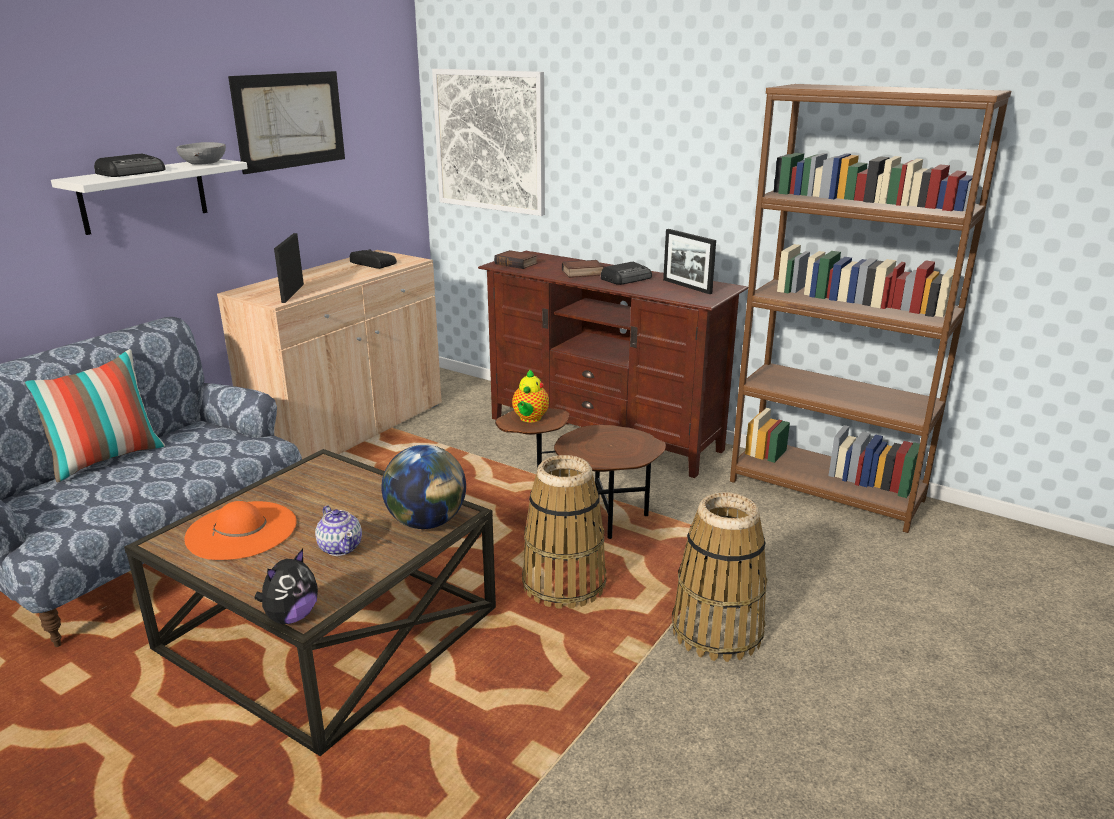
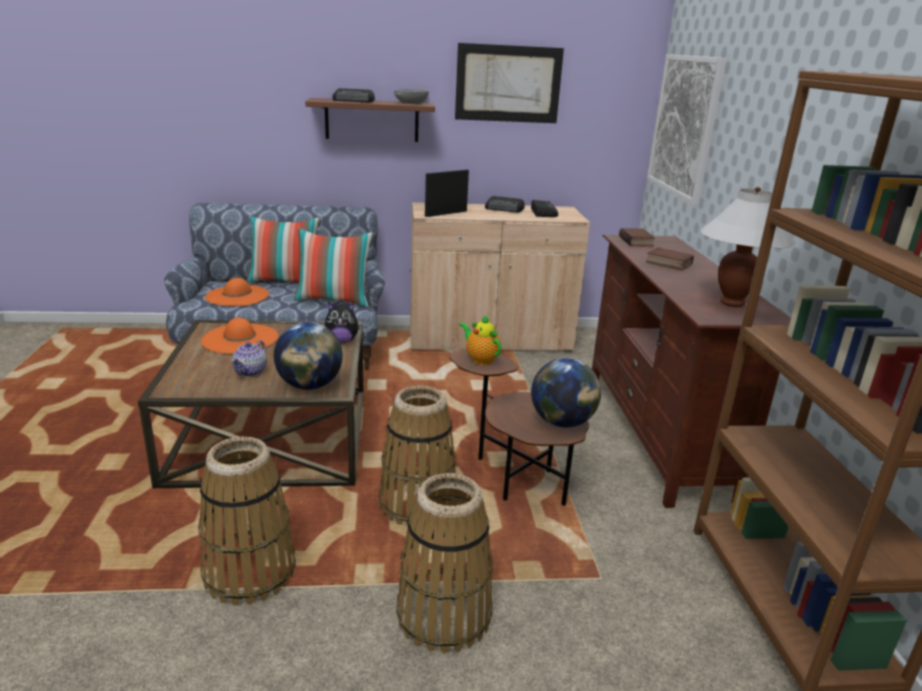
camera: 50 degrees right, 0 degrees up
(87, 501) = (237, 296): none -> orange hat
(144, 195) = (372, 120): white shelf -> brown shelf
(224, 448) = (334, 300): none -> pillow
(291, 617) = (162, 387): plush toy -> plush toy (342, 341)
(530, 419) = (480, 359): teapot -> teapot turned 75 degrees clockwise
(557, 725) = (250, 572): none -> basket
(627, 278) = (695, 279): radio -> radio (505, 209)
(631, 440) = (562, 422): none -> globe
(687, 286) = (732, 303): picture frame -> white table lamp

